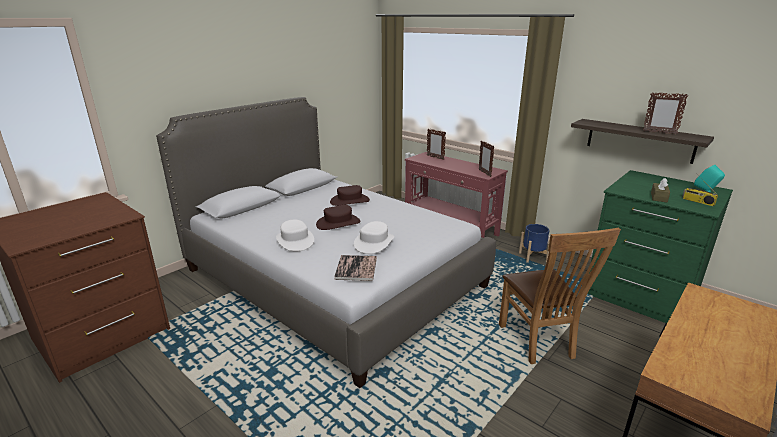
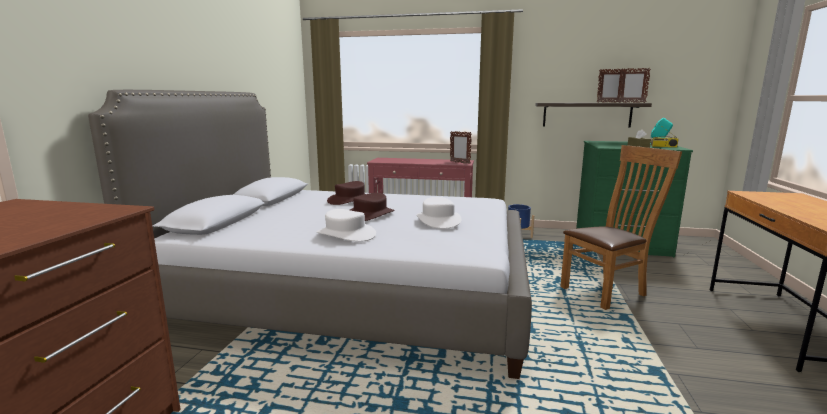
camera: 30 degrees left, 10 degrees down
(356, 268) = (460, 239): book -> none
(435, 157) = (395, 159): picture frame -> picture frame (631, 102)
(539, 343) = (607, 291): brown chair -> brown chair turned 75 degrees counterclockwise

